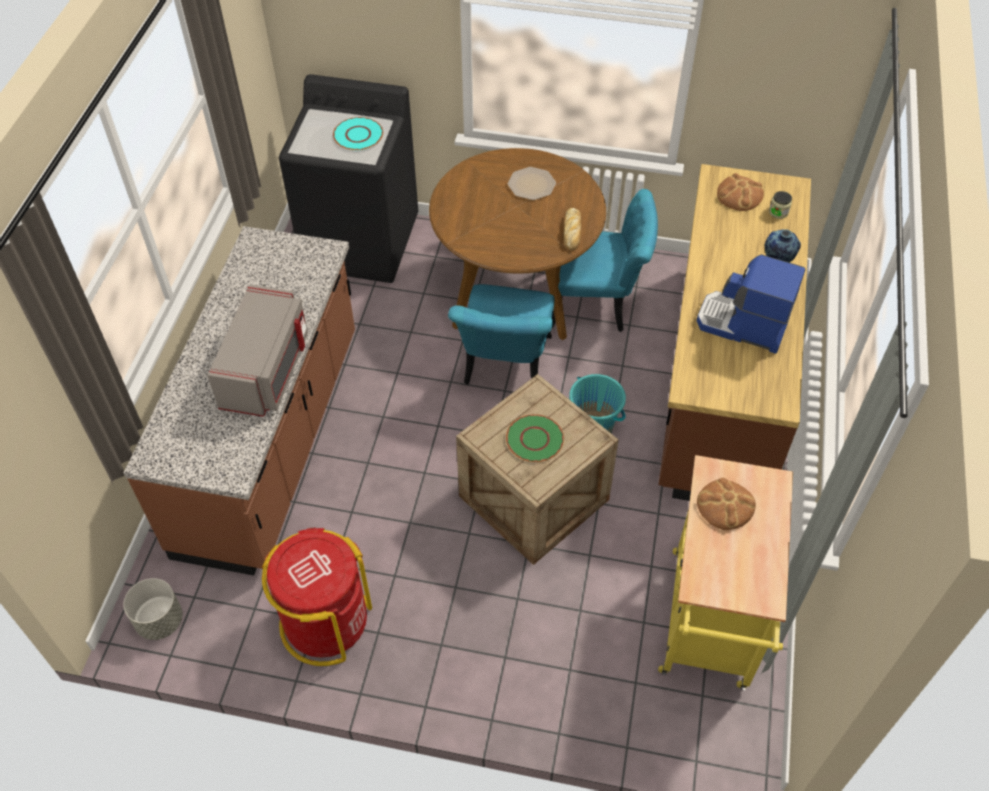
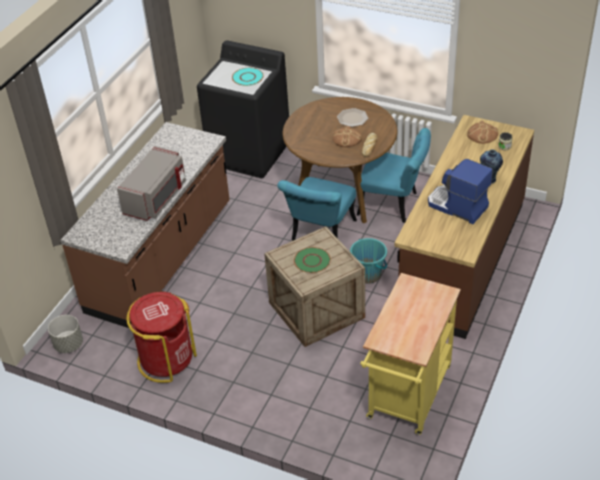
camera: 15 degrees right, 10 degrees down
(725, 505) = (410, 301): bread -> bread (347, 138)

